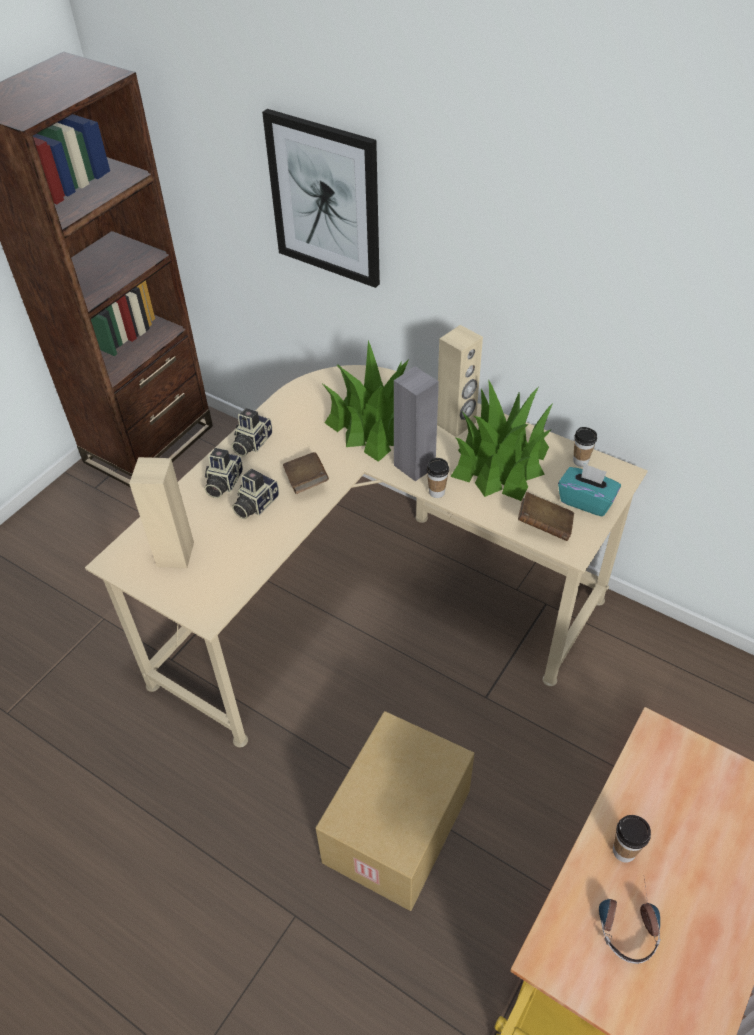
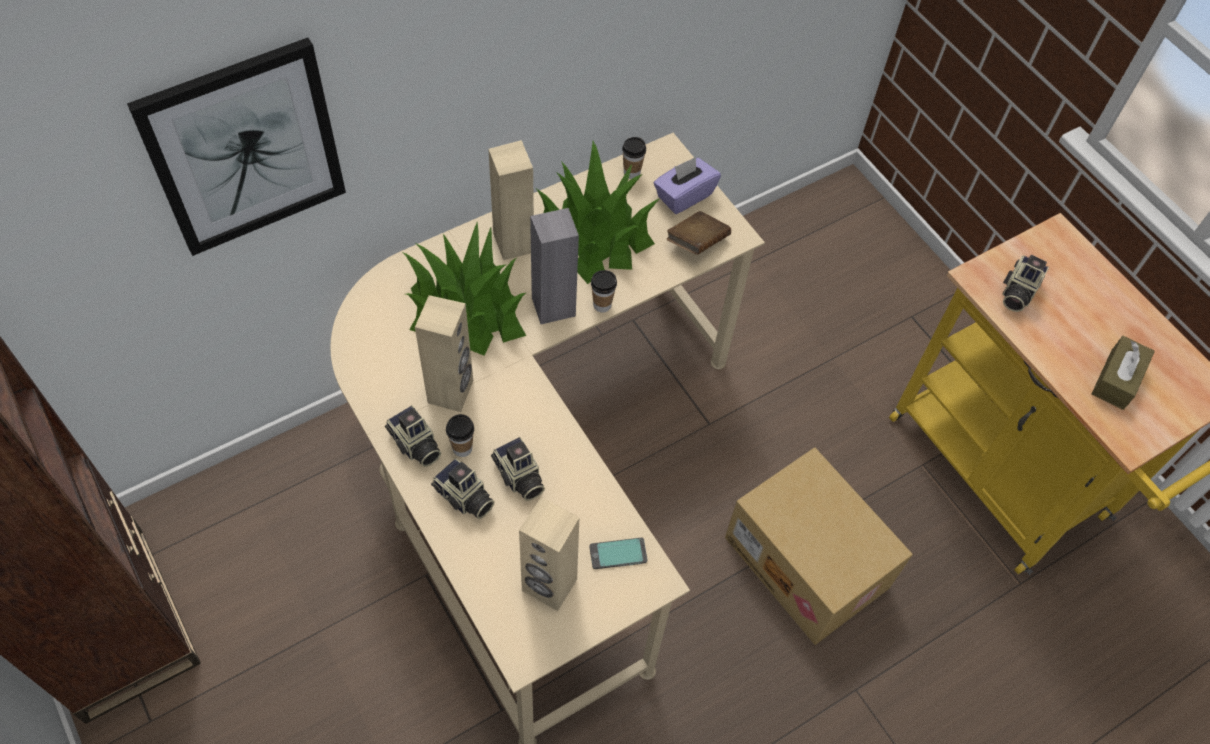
camera: 70 degrees left, 10 degrees up
(219, 584) = (618, 554): none -> phone
(304, 443) = (451, 392): none -> beige speaker
(306, 482) = (515, 414): brown book -> none
(586, 501) = (684, 195): turquoise tissue box -> purple tissue box
(624, 851) = (1064, 352): cup -> cup (462, 448)
(627, 920) = (1117, 379): headphones -> brown tissue box
(668, 779) = (1017, 292): none -> camera

